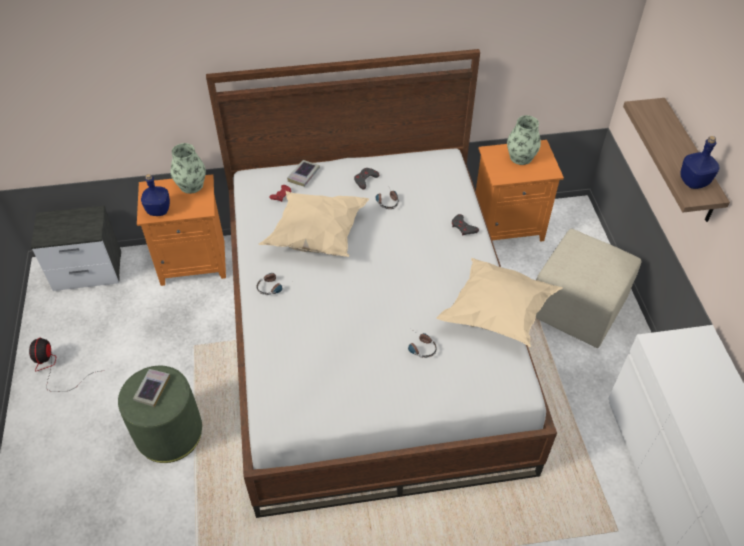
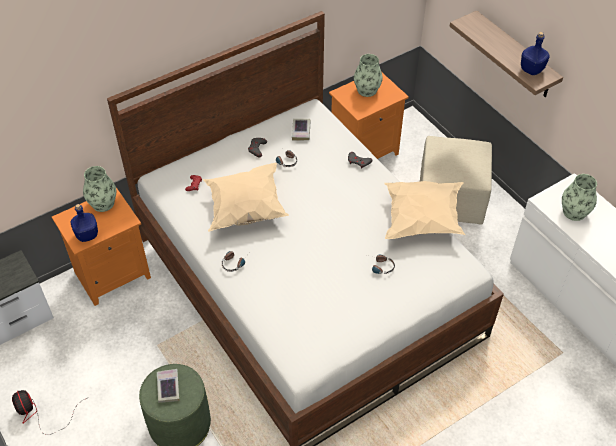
camera: 25 degrees left, 0 degrees up
(304, 175) = (202, 161): book -> book (301, 131)
(686, 370) = (574, 212): none -> vase

